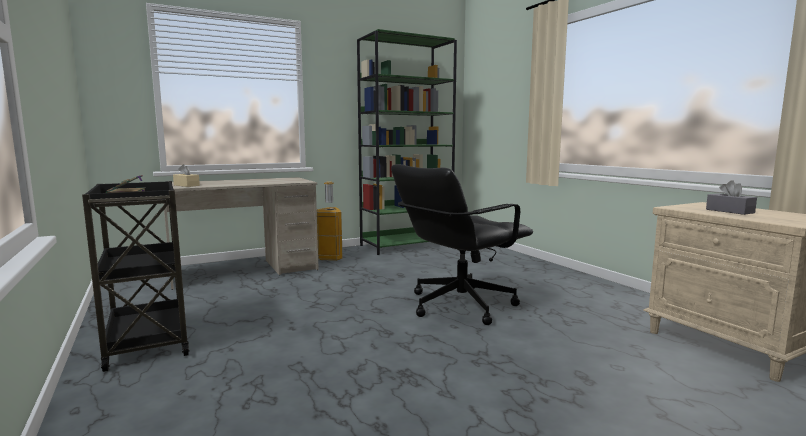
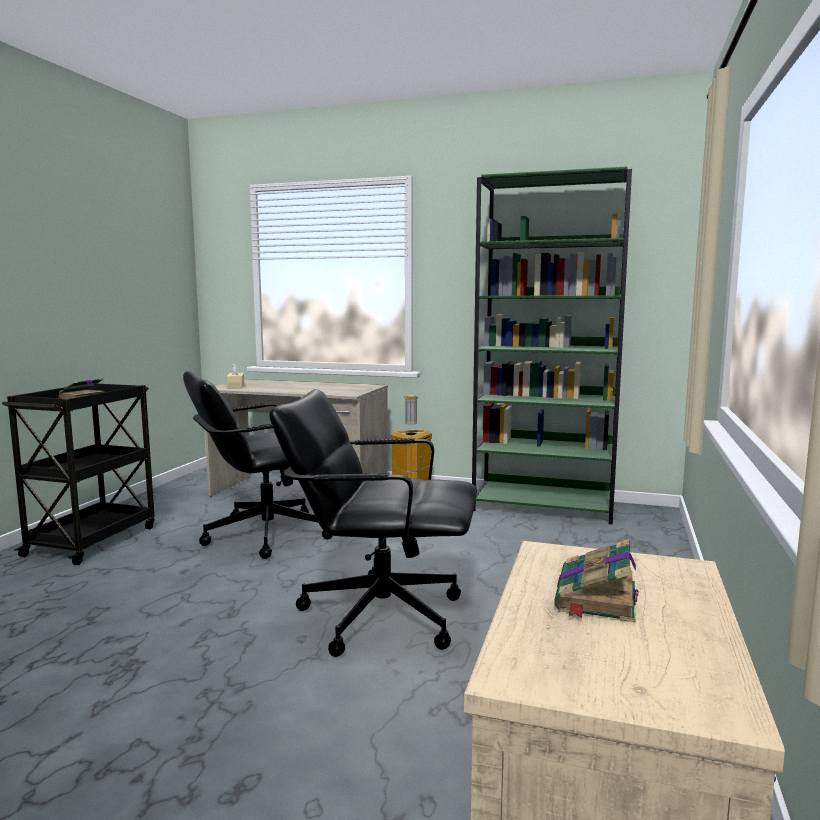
camera: 45 degrees right, 0 degrees up
(290, 295) = (265, 534): none -> black office chair
(729, 211) = (596, 598): grey tissue box -> book

